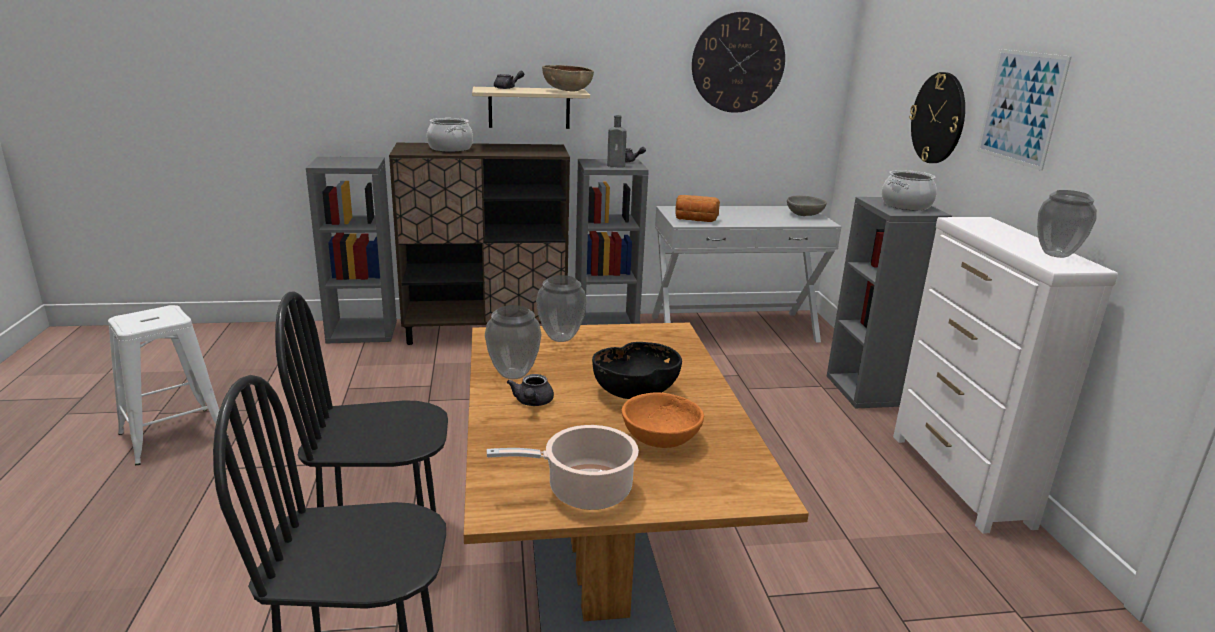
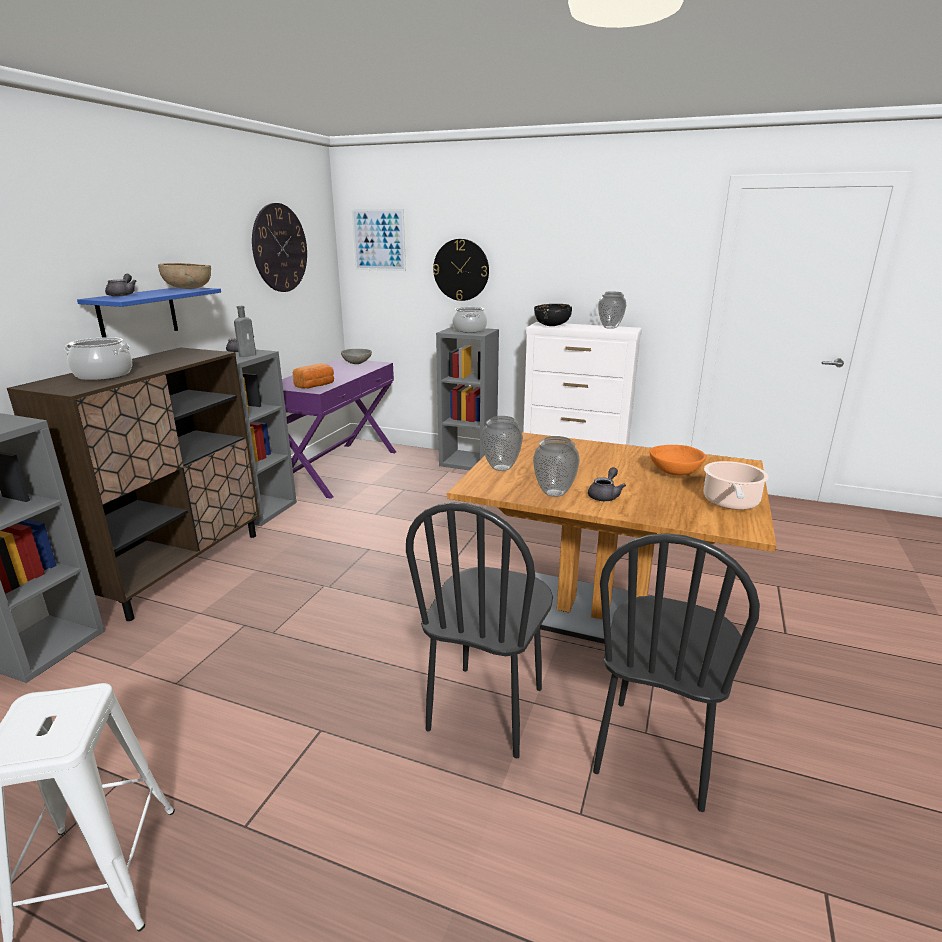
camera: 60 degrees left, 0 degrees up
(529, 108) = (138, 315): beige shelf -> blue shelf
(532, 403) = (605, 495): grey teapot -> grey teapot turned 90 degrees counterclockwise
(635, 393) = (608, 465): black bowl -> black bowl (552, 325)
(733, 328) = (339, 468): white console table -> purple console table
(1021, 107) = (539, 253): picture -> picture (379, 240)

